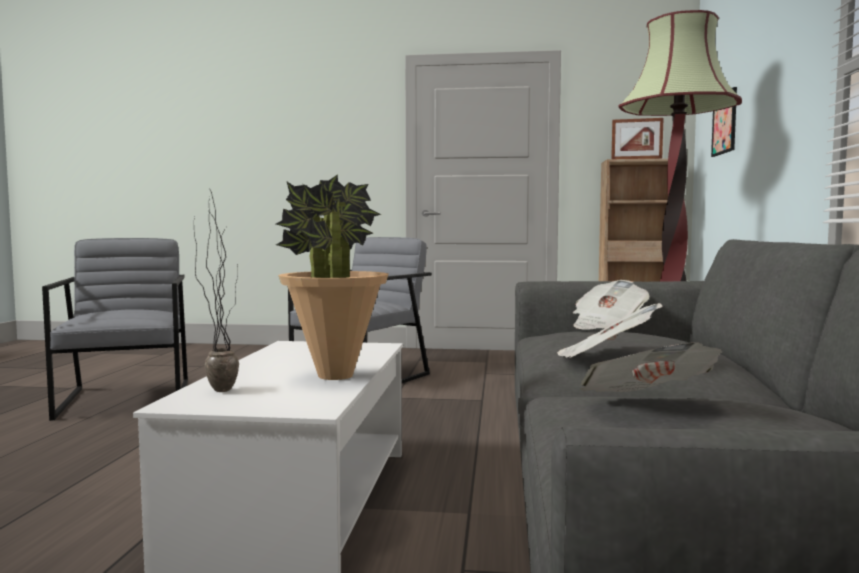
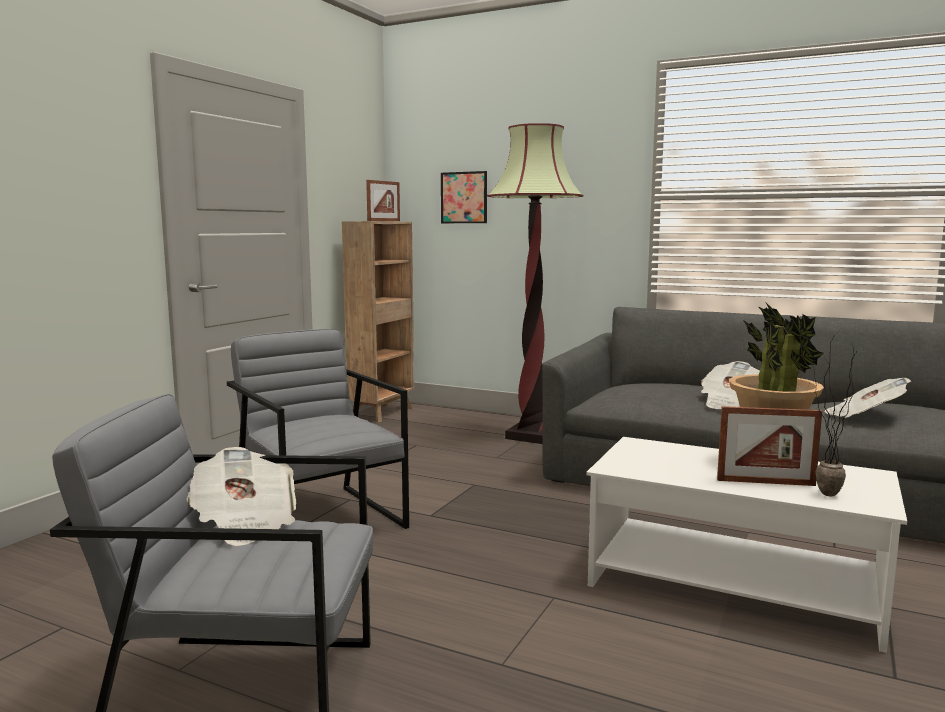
camera: 70 degrees left, 5 degrees up
(260, 374) = (765, 482): none -> picture frame
(606, 325) = (611, 384): newspaper -> newspaper (245, 522)

